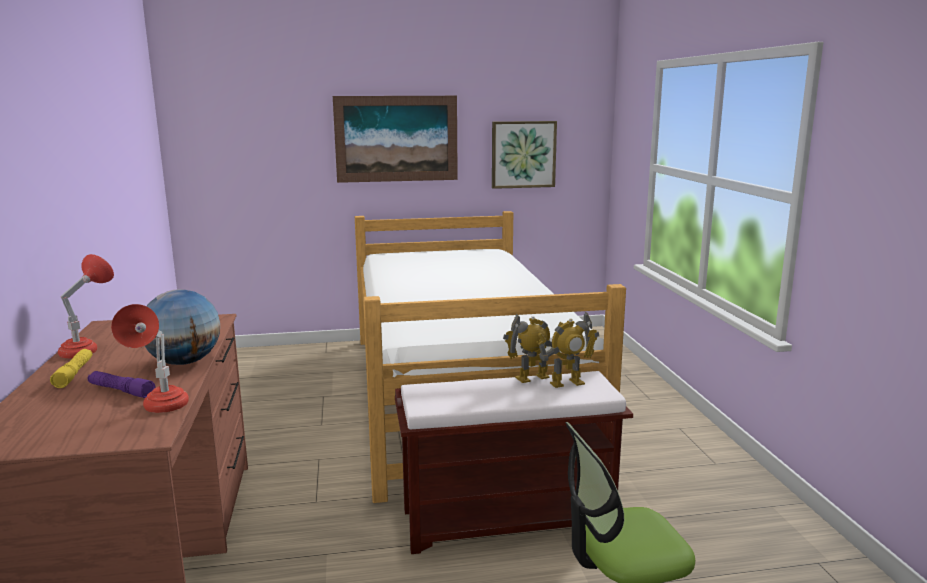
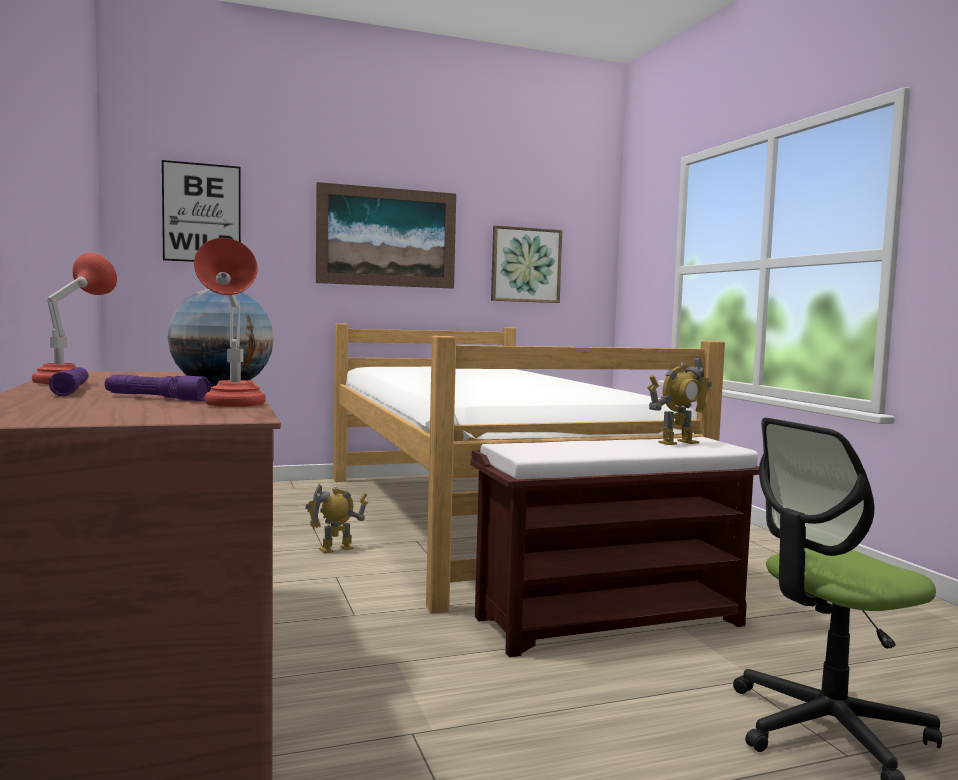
camera: 10 degrees left, 10 degrees down
(74, 374) = (71, 390): yellow flashlight -> purple flashlight
(239, 130) = (202, 213): none -> picture
(532, 378) = (634, 440): toy robot -> toy robot (336, 549)

